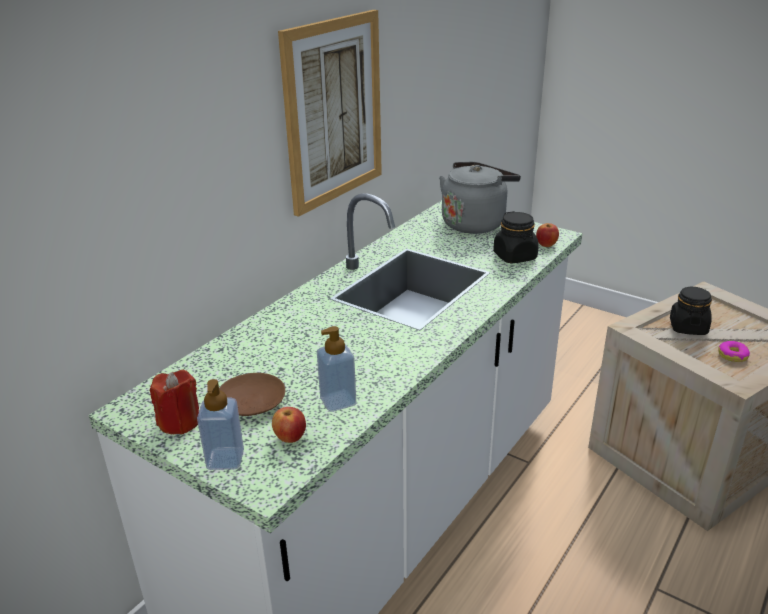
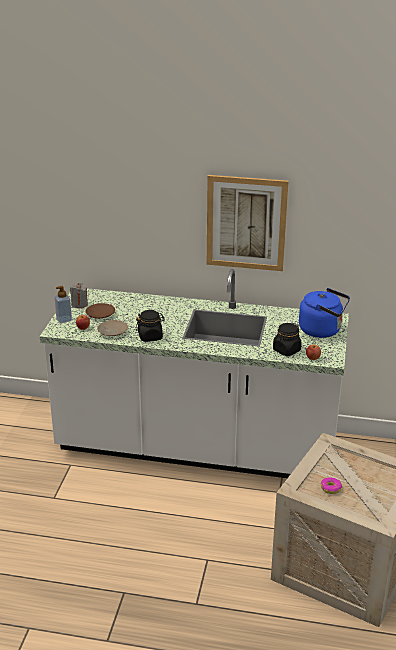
camera: 65 degrees right, 0 degrees up
(179, 422) = (79, 304): red candle -> grey candle
(338, 401) = (112, 332): soap dispenser -> beige plate
(475, 223) = (322, 330): grey kettle -> blue kettle
(688, 327) = (351, 466): black jar -> black jar (150, 336)

